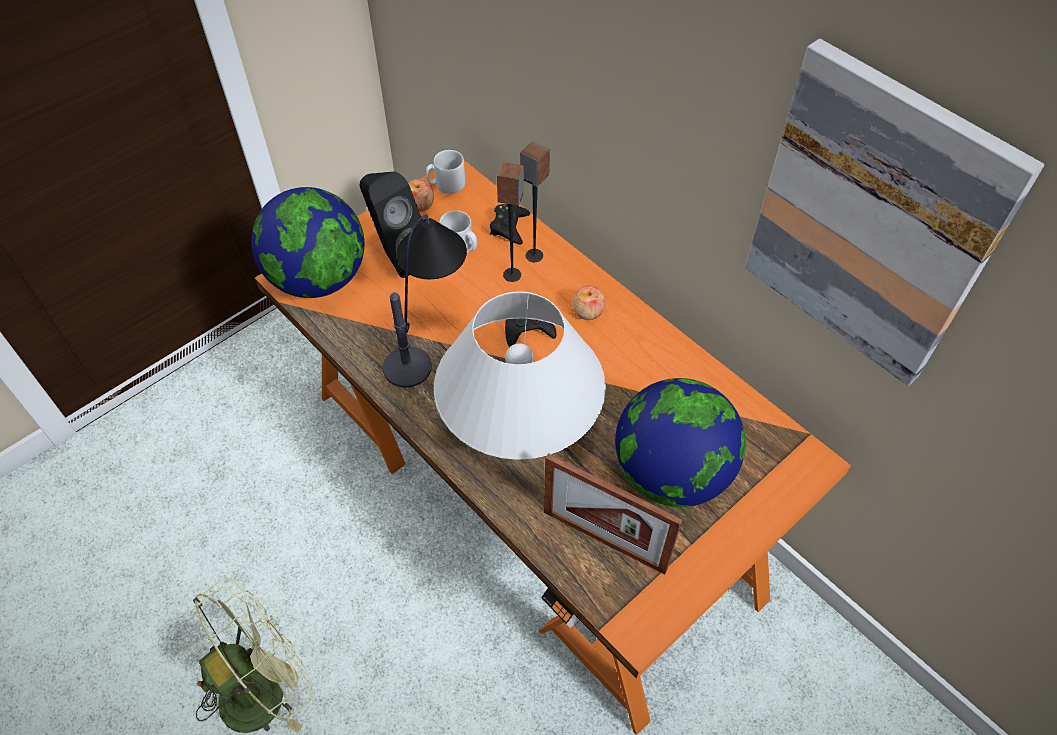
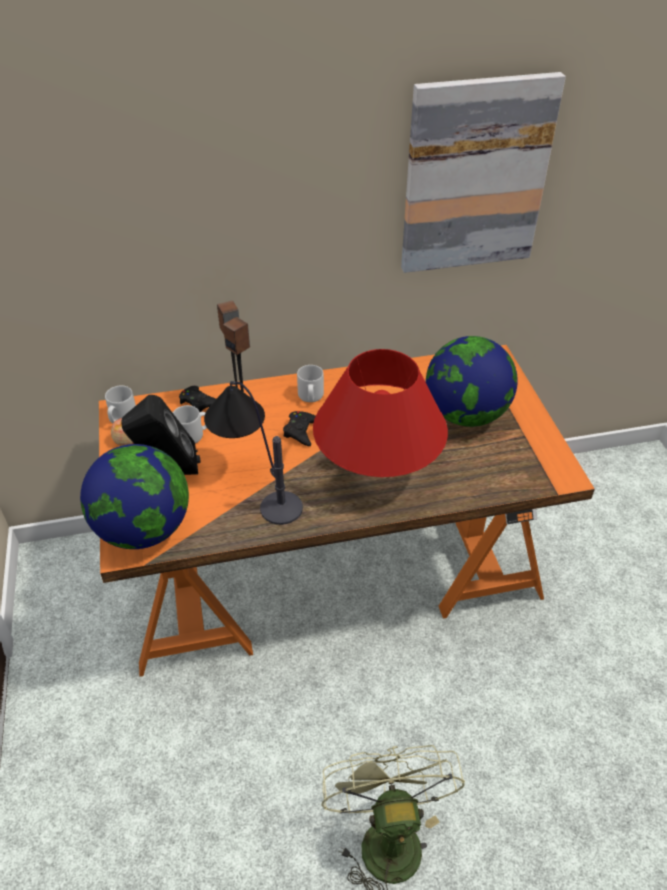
camera: 60 degrees left, 10 degrees down
(519, 423) = (378, 467): white table lamp -> red table lamp
(588, 311) = (310, 396): apple -> grey mug
(604, 540) = (495, 465): picture frame -> none

